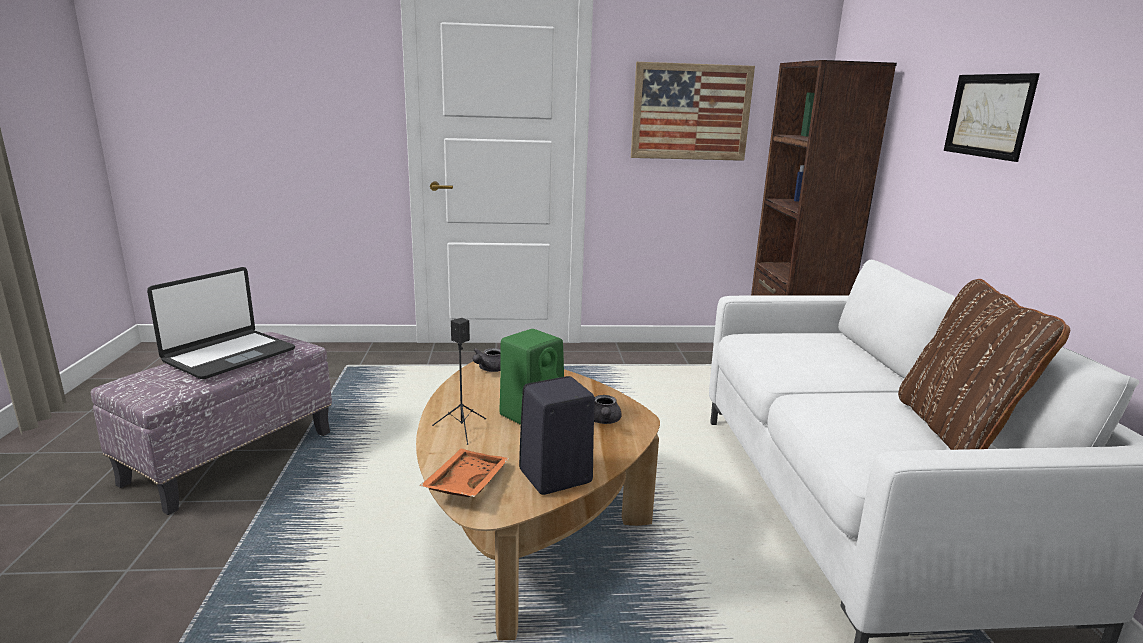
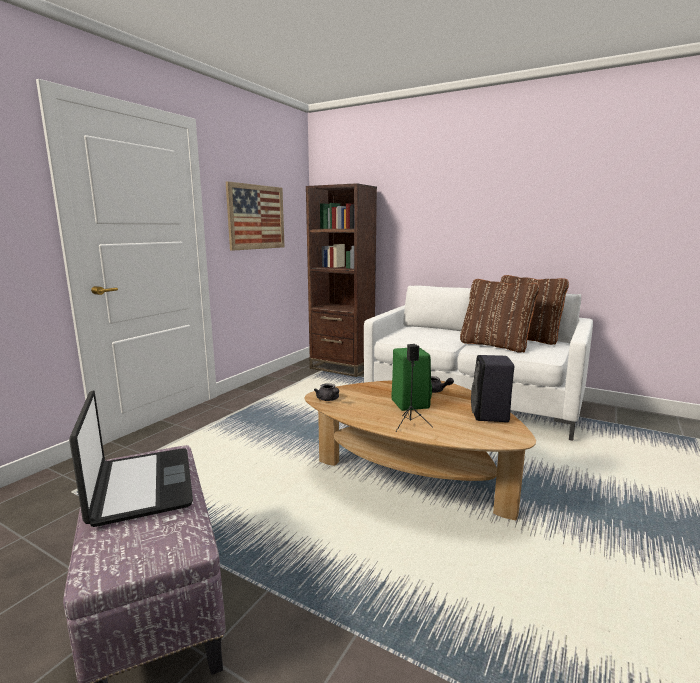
camera: 55 degrees left, 5 degrees down
(465, 483) = (482, 437): orange tray -> none
(853, 412) = (495, 345): none -> brown pillow
(988, 115) = (449, 209): picture -> none

